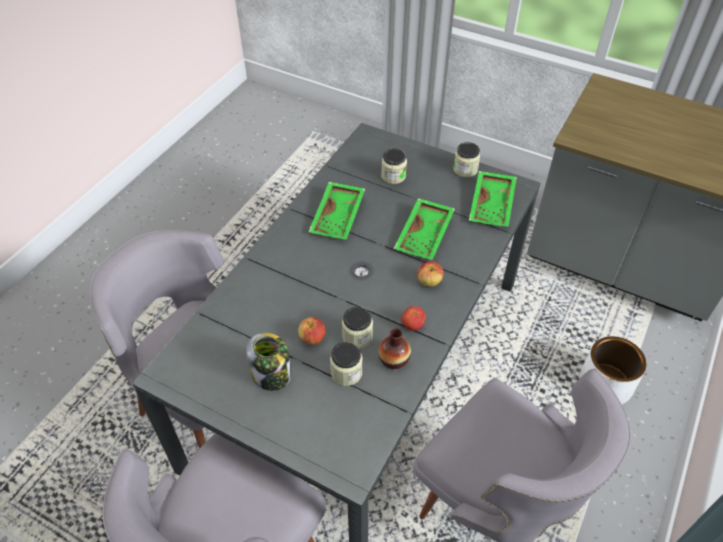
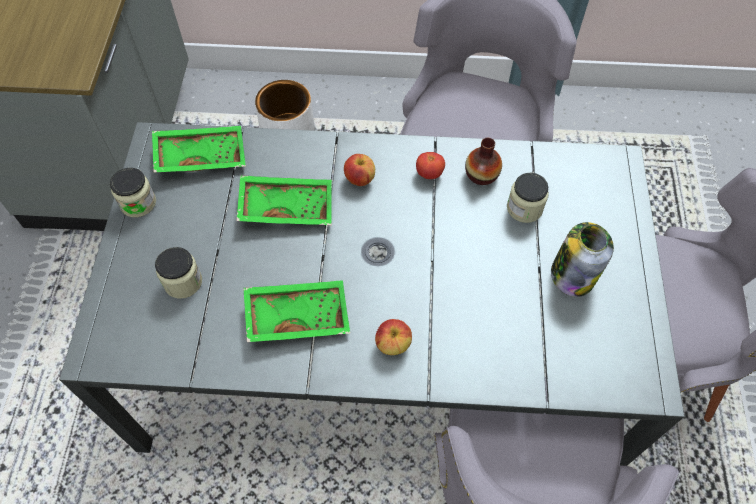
camera: 115 degrees left, 10 degrees up
(312, 338) = (504, 257): apple -> apple (393, 344)
(357, 337) = (475, 216): jar -> none

